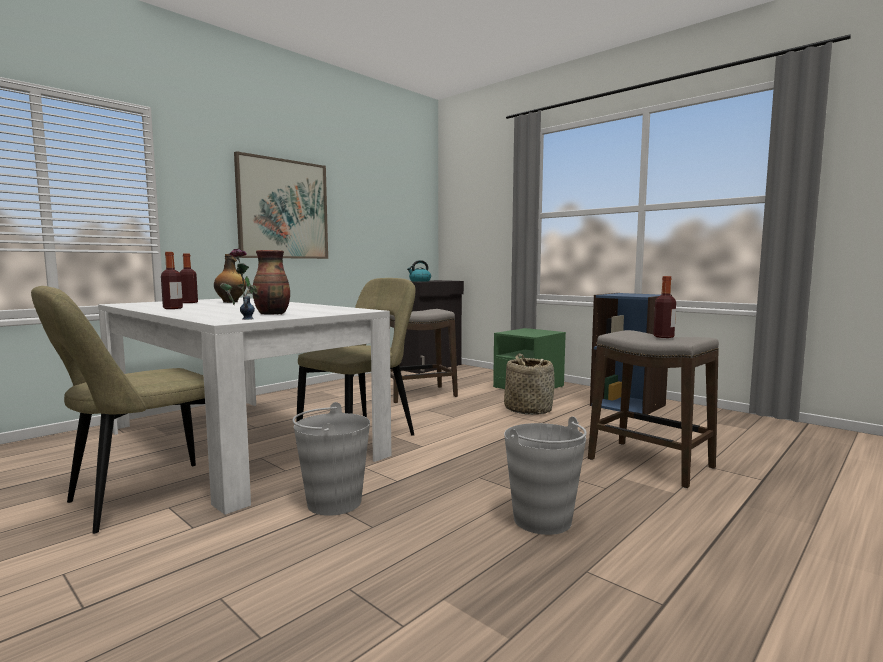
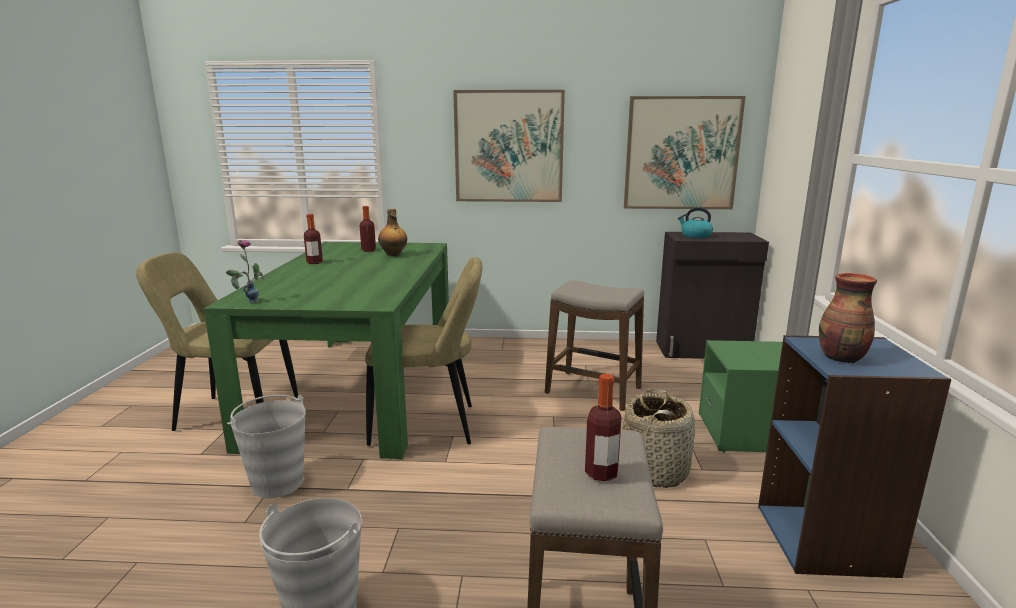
camera: 50 degrees right, 10 degrees up
(239, 442) = (360, 387): white dining table -> green dining table
(273, 314) = (303, 294): vase -> vase (842, 358)
(398, 223) = (681, 153): none -> picture

